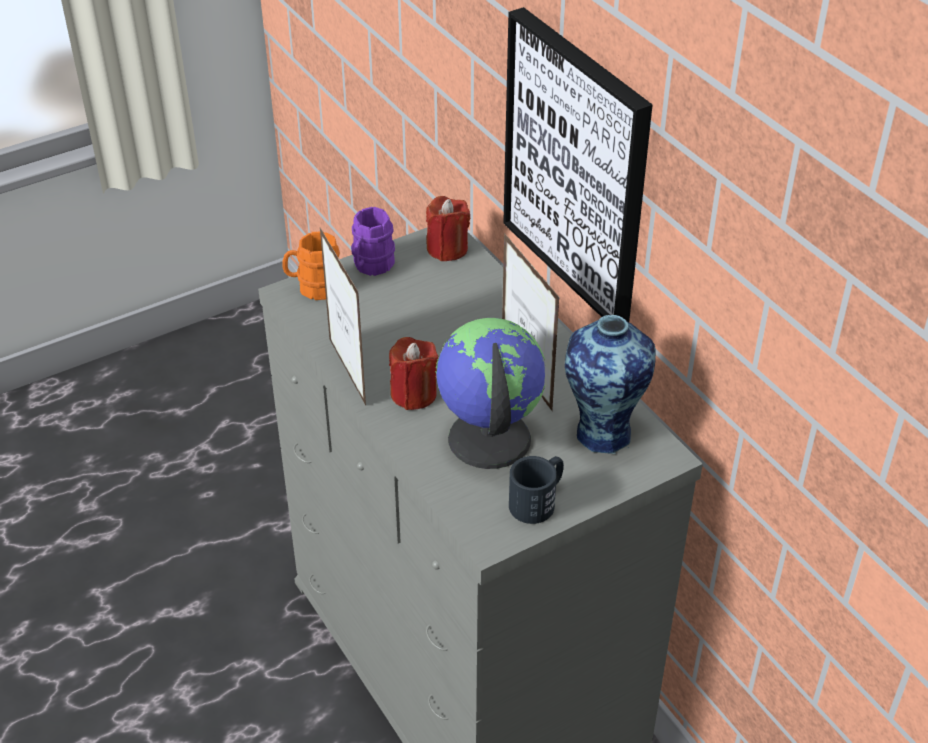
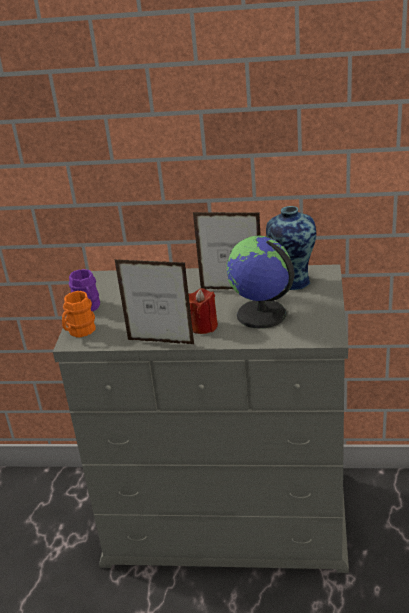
camera: 50 degrees left, 10 degrees down
(447, 249) = (108, 280): red candle -> none
(538, 500) = (318, 314): black mug -> none
(577, 167) = (187, 170): picture -> none

